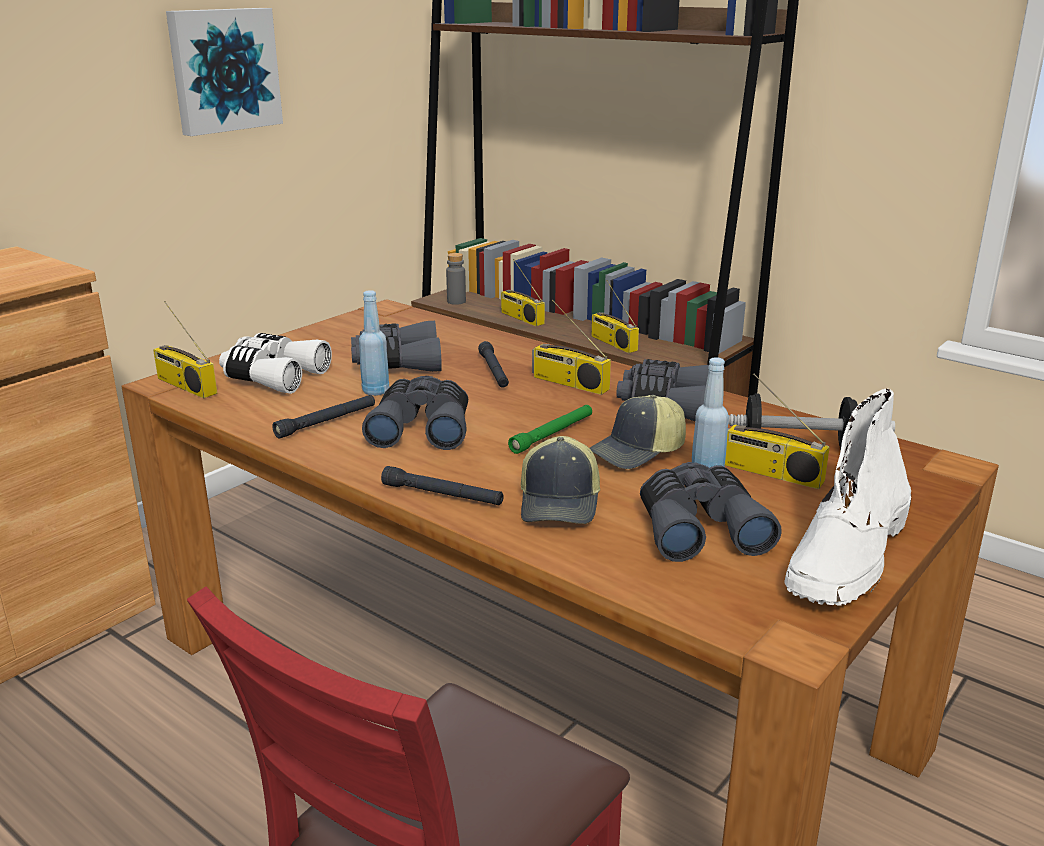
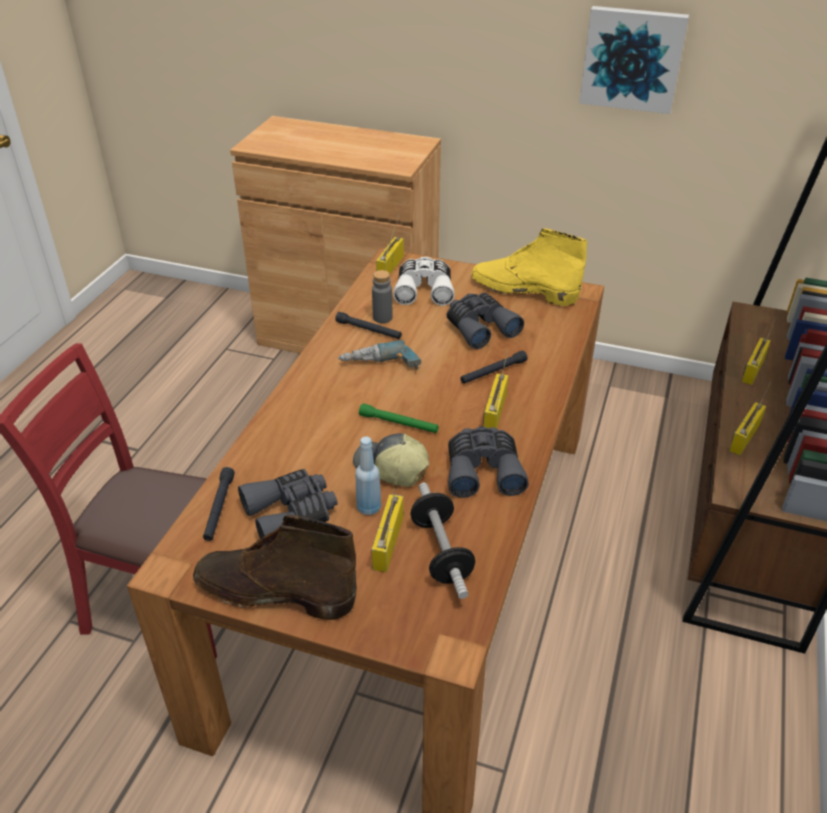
camera: 70 degrees right, 15 degrees up
(347, 330) = (523, 290): none -> yellow boot
(376, 391) = (425, 334): blue bottle -> none
(422, 428) = (379, 367): grey binoculars -> power drill
(442, 495) = (293, 400): black flashlight -> black flashlight (219, 508)
(456, 301) = (755, 324): grey bottle -> grey bottle (382, 318)
(561, 503) = (301, 448): cap -> none
(847, 558) = (274, 591): white boot -> brown boot

